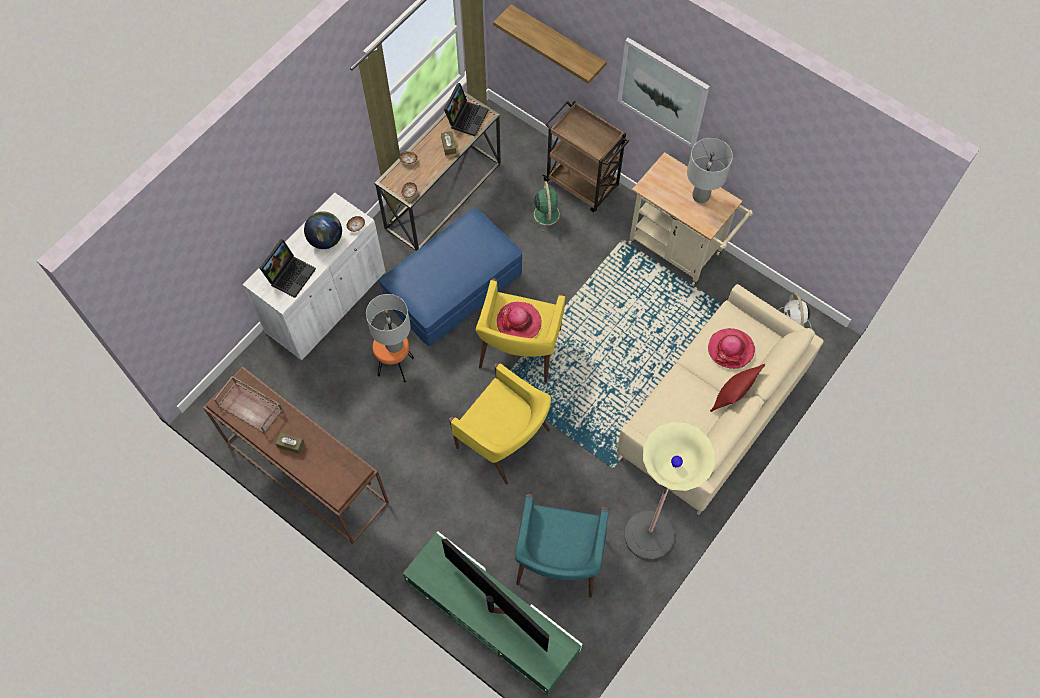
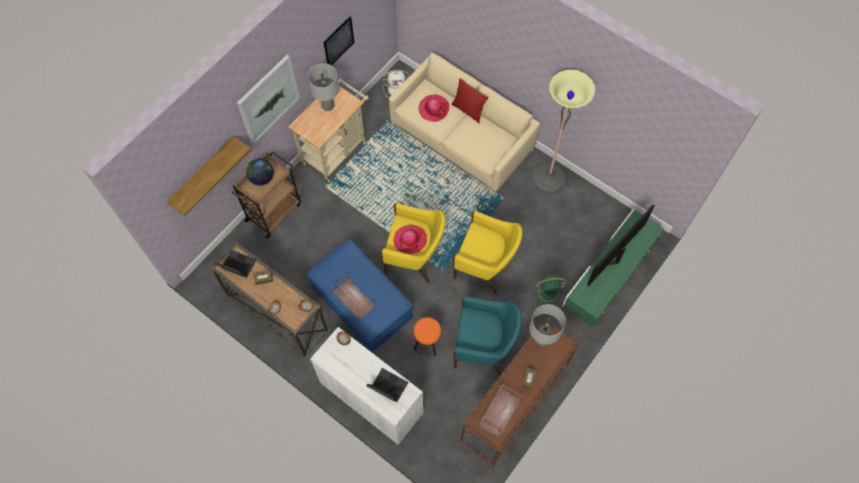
camera: 90 degrees left, 0 degrees up
(326, 239) = (355, 362): globe -> globe (262, 178)
(394, 345) = (428, 326): grey table lamp -> grey table lamp (541, 340)
(434, 256) = (353, 299): none -> brown tray
(505, 440) = (485, 265): yellow armchair -> yellow armchair turned 75 degrees clockwise
(546, 213) = (298, 237): green fan -> green fan (547, 292)
(558, 561) = (569, 232): turquoise armchair -> turquoise armchair (483, 346)
(778, 178) = (339, 42): none -> picture

